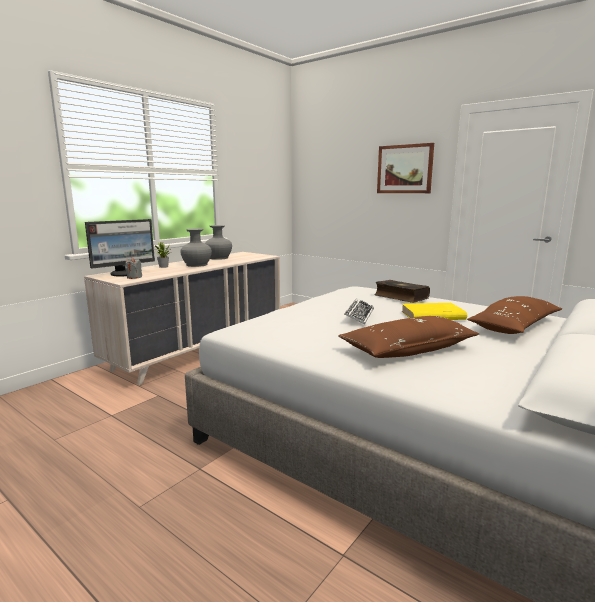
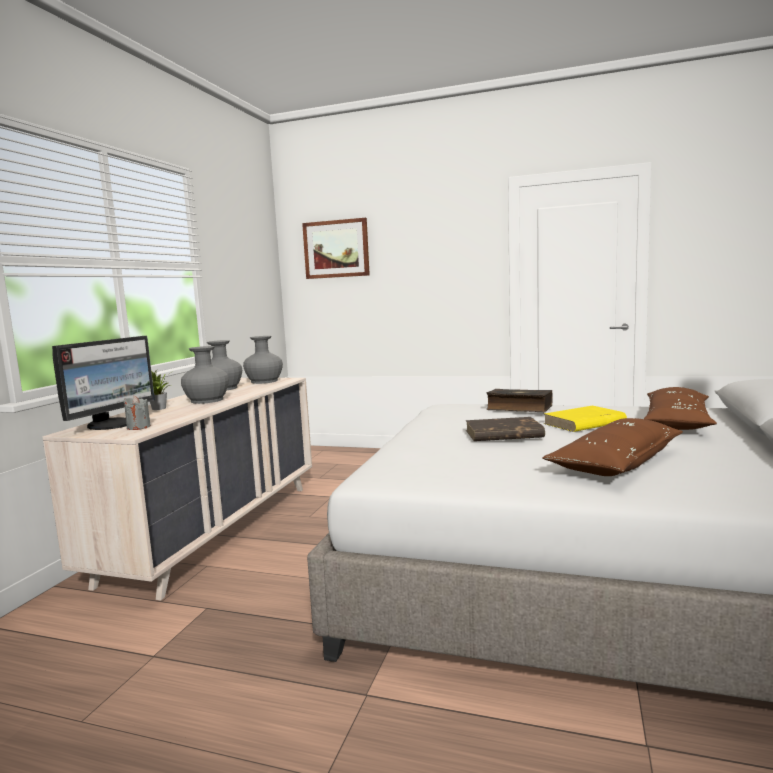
camera: 20 degrees left, 5 degrees down
(250, 255) = (264, 381): none -> grey vase
(359, 315) = (503, 434): keyboard -> brown book
(404, 169) = (444, 254): picture -> picture (336, 249)

